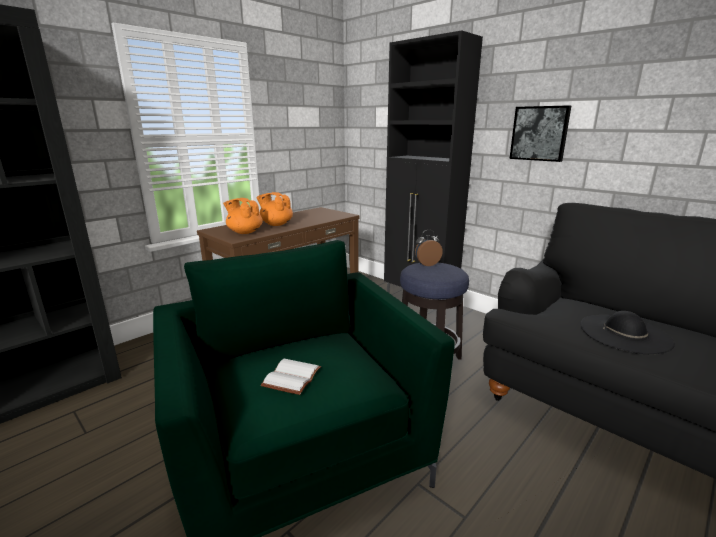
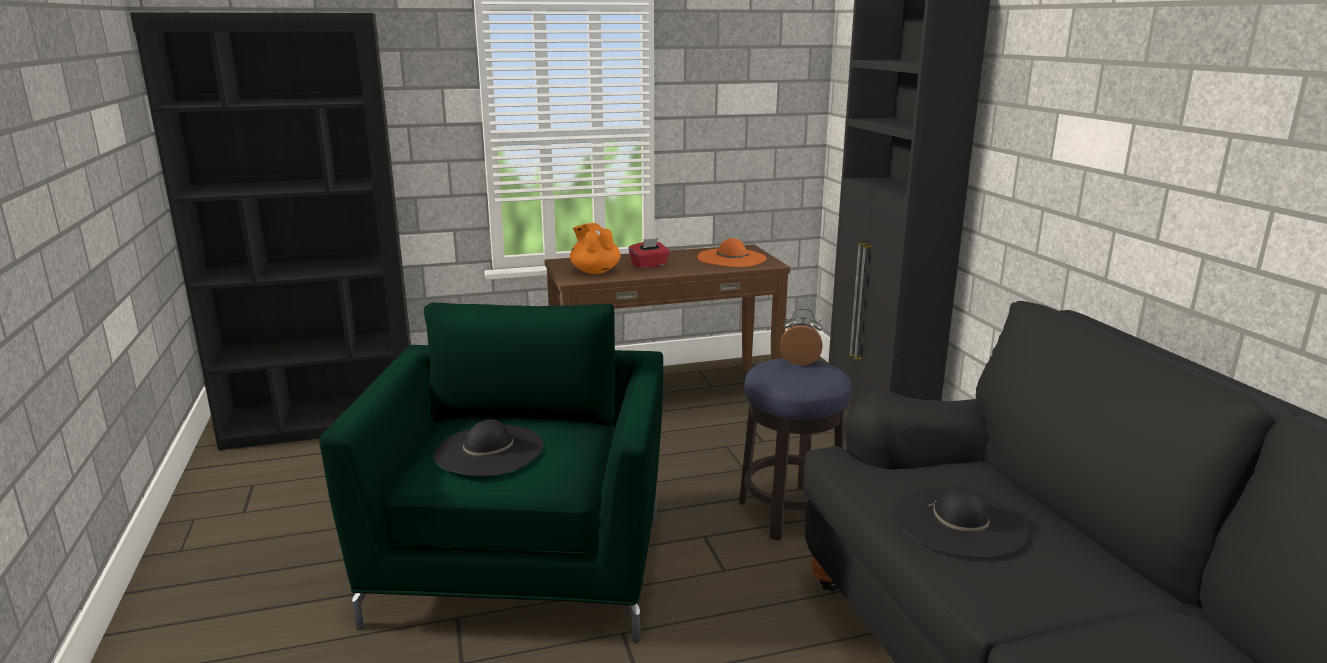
camera: 30 degrees right, 0 degrees up
(276, 224) = (649, 265): orange teapot -> red tissue box
(293, 378) = (489, 450): white book -> black hat
(320, 214) = (731, 258): none -> orange hat
(539, 133) = (1053, 169): picture -> none

